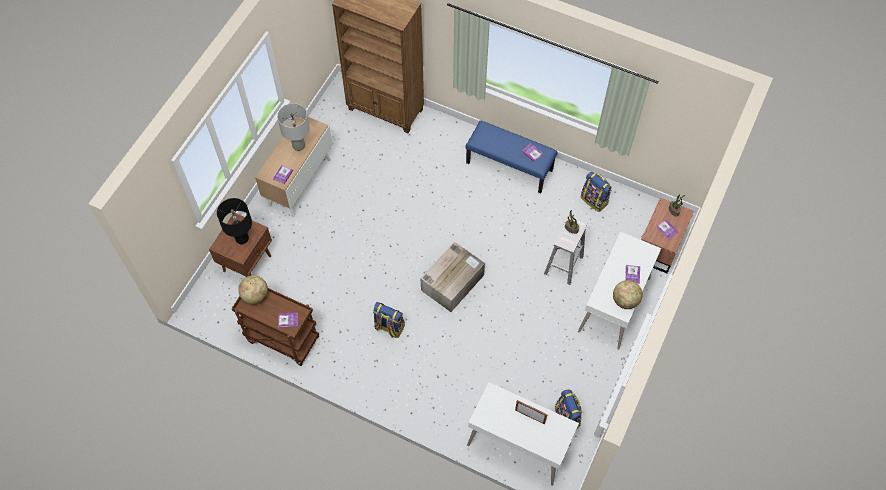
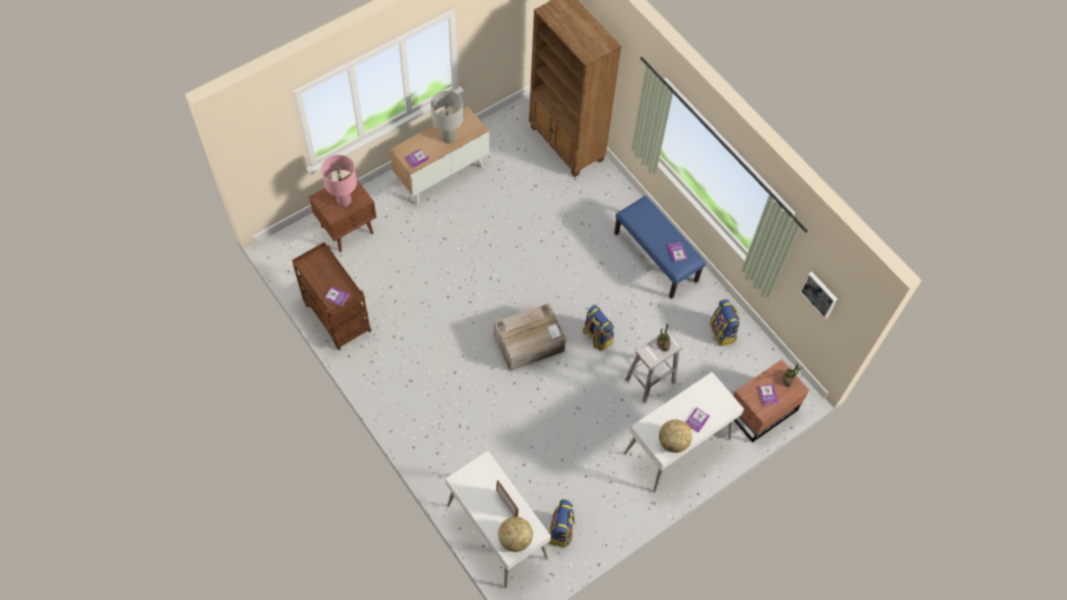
camera: 25 degrees right, 0 degrees up
(242, 239) = (344, 201): black table lamp -> pink table lamp
(255, 296) = (321, 259): globe -> globe (515, 539)
(389, 327) = (442, 355): backpack -> backpack (597, 337)
(677, 130) = (820, 294): none -> picture

